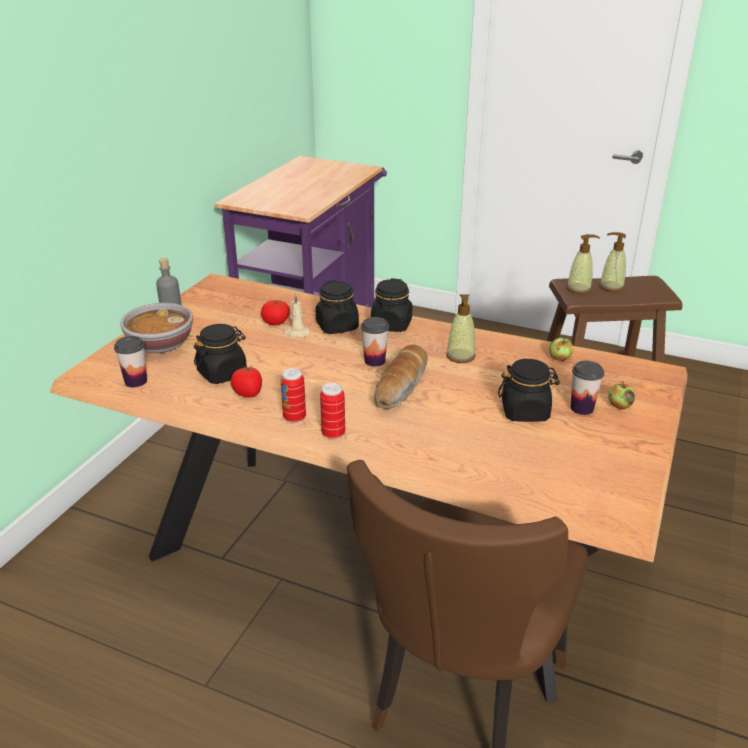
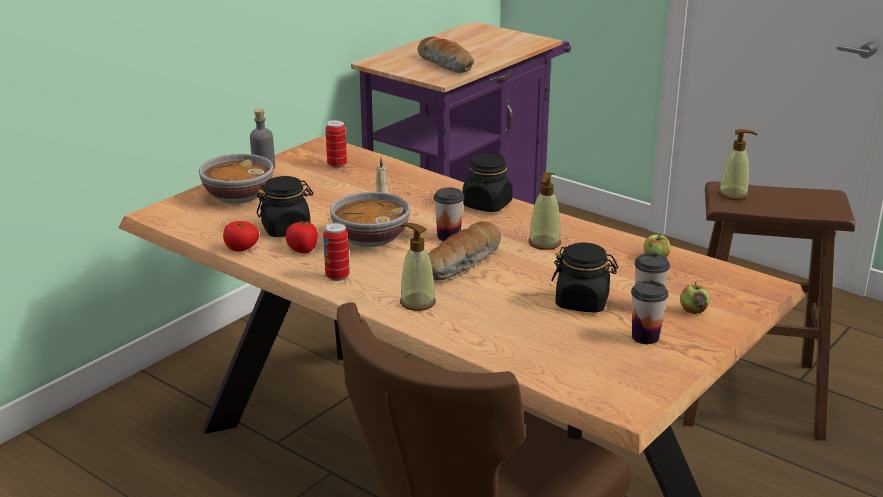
camera: 15 degrees right, 5 degrees down
(136, 381) = (199, 226): cup -> cup (645, 337)
(276, 322) = (365, 189): tomato -> tomato (241, 248)
(299, 196) = (446, 64): none -> bread
(305, 372) = (370, 238): none -> bowl
(333, 434) = (368, 295): can -> can (337, 165)
(337, 326) = (427, 200): black jar -> none
(611, 287) = (776, 196): soap dispenser -> soap dispenser (417, 302)

